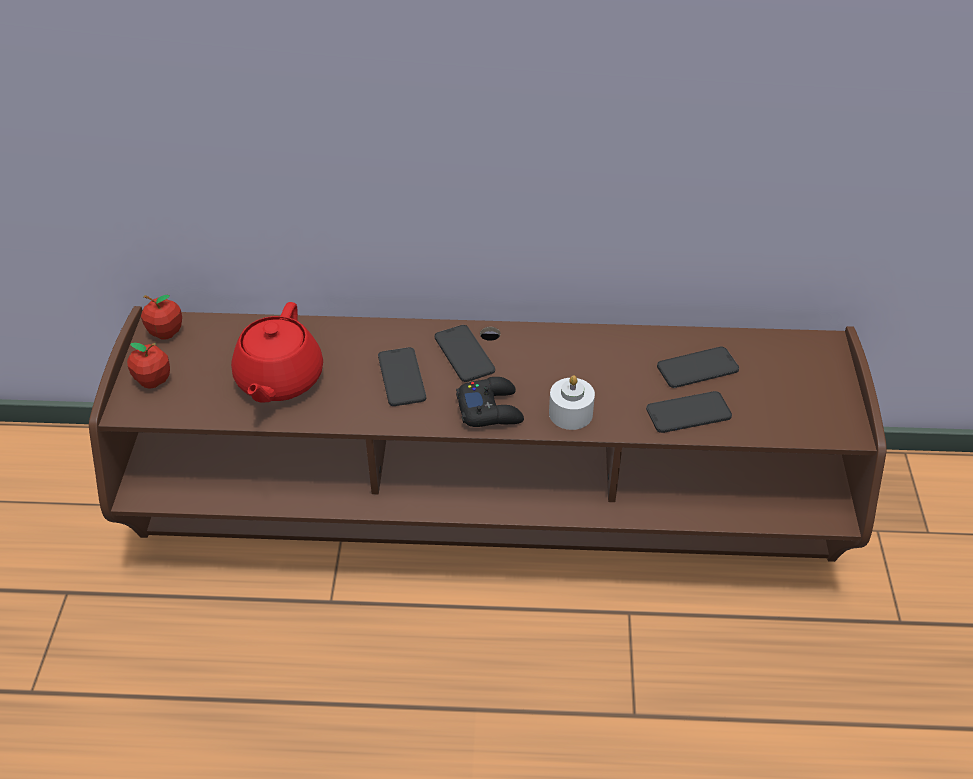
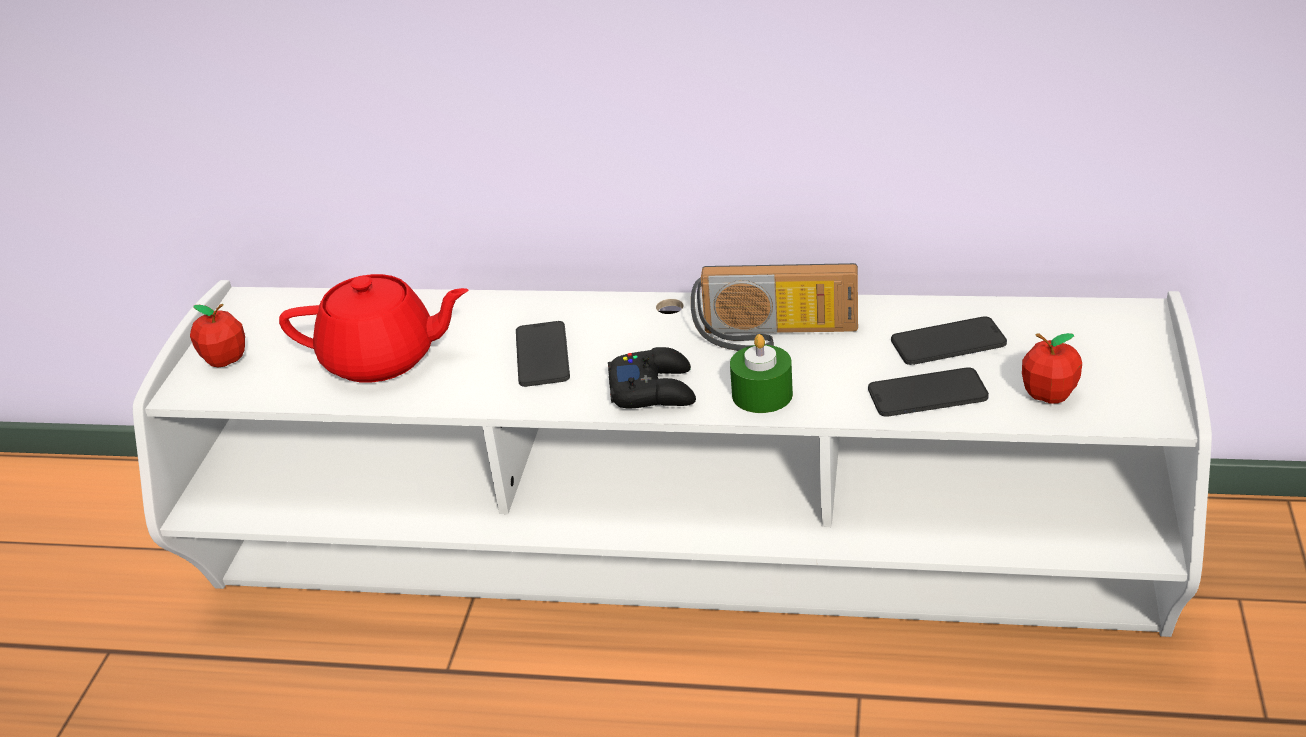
camera: 10 degrees right, 10 degrees down
(166, 332) = (253, 309): apple -> apple (1049, 395)
(279, 380) = (382, 359): red teapot -> red teapot turned 105 degrees counterclockwise
(464, 354) = (630, 328): phone -> none
(488, 516) = (676, 570): brown tv stand -> white tv stand
(570, 413) = (762, 394): white candle -> green candle
(572, 361) = (775, 336): none -> radio

